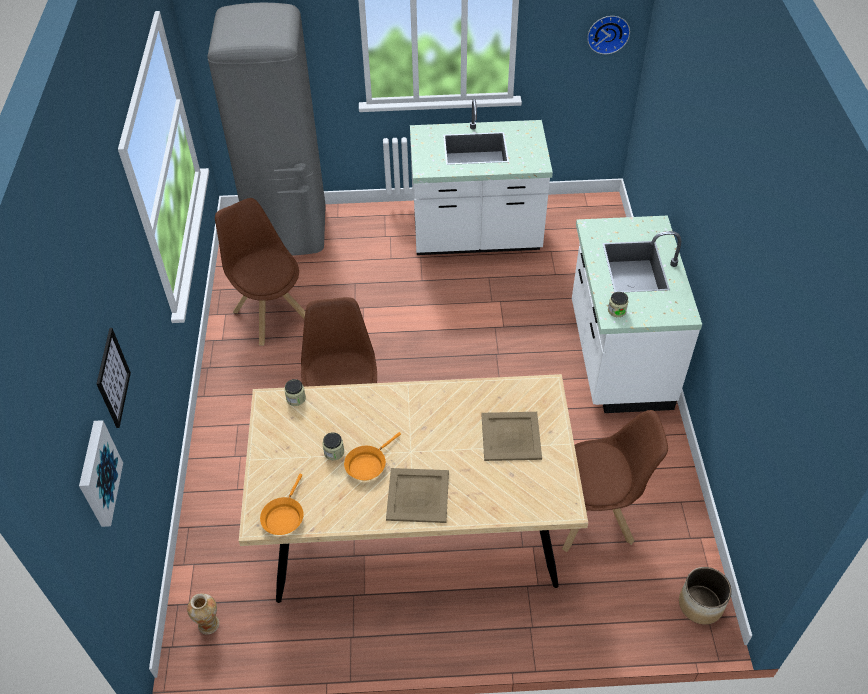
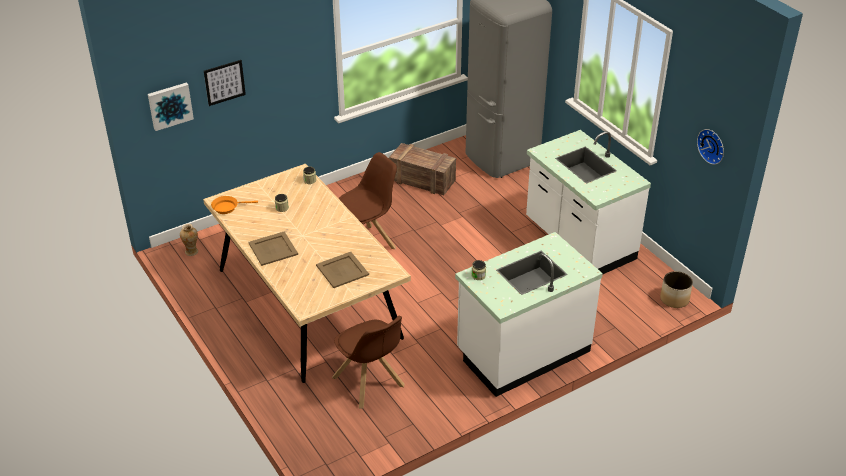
camera: 60 degrees right, 10 degrees down
(270, 313) = (423, 180): brown chair -> crate
(368, 464) = (282, 223): orange frying pan -> none
(701, 605) = (333, 457): planter -> planter (674, 299)

